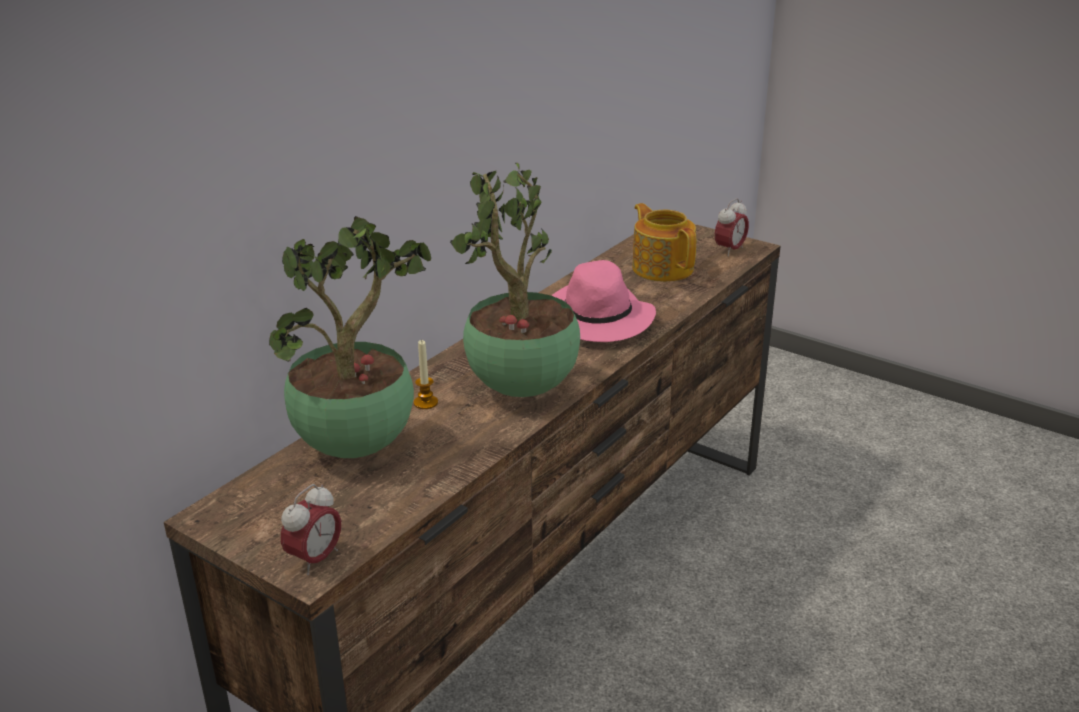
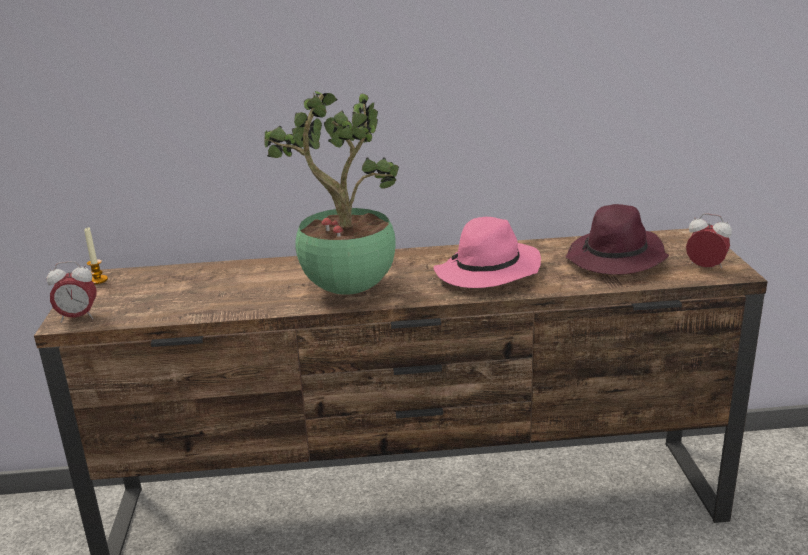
camera: 50 degrees right, 5 degrees down
(358, 446) = (210, 278): potted plant -> none
(425, 403) = (286, 273): candle -> candle (97, 280)
(662, 268) = (616, 259): teapot -> purple hat
(730, 250) = (705, 268): alarm clock -> alarm clock turned 150 degrees counterclockwise

